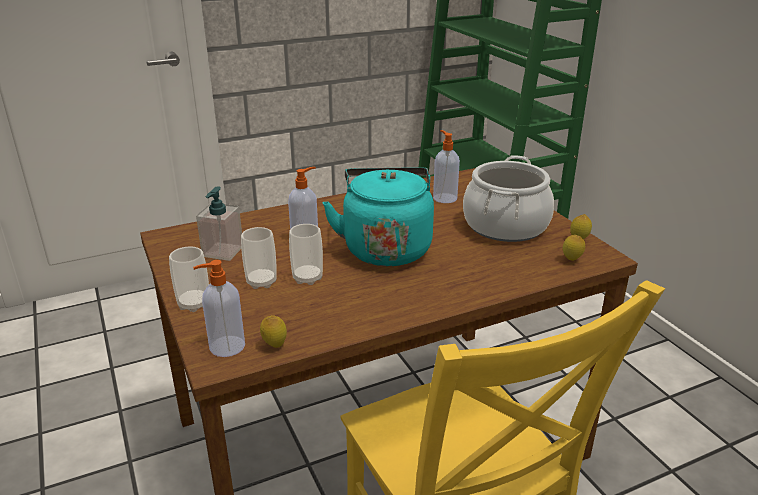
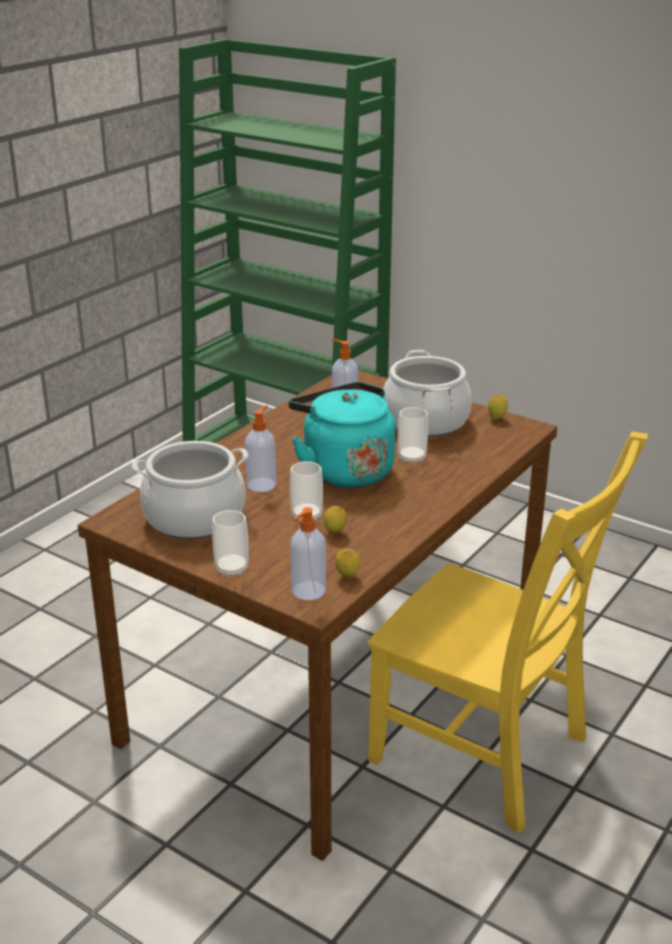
camera: 30 degrees left, 0 degrees up
(223, 251) = (194, 517): soap dispenser -> cooking pot
(261, 282) = (269, 532): cup -> cup (411, 458)
(571, 260) = (507, 438): lemon -> lemon (335, 533)

